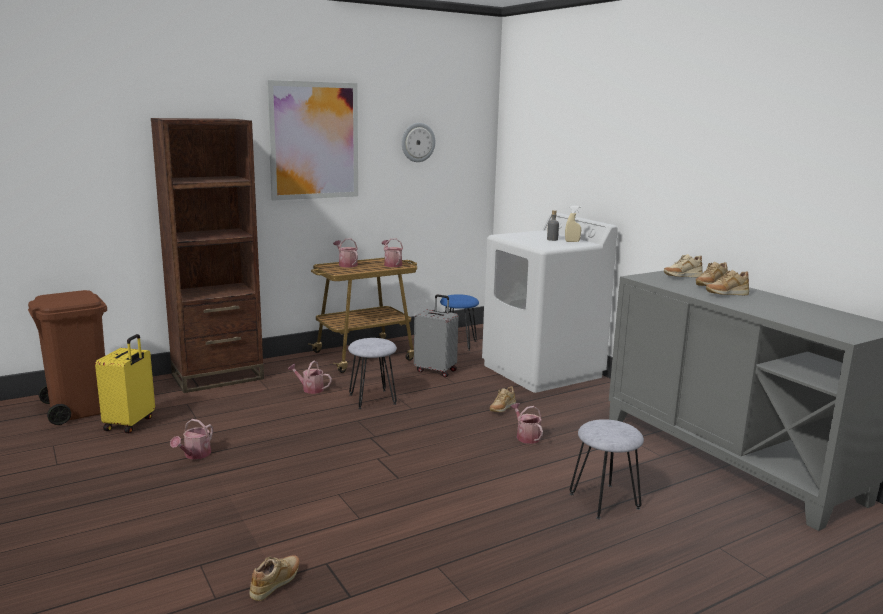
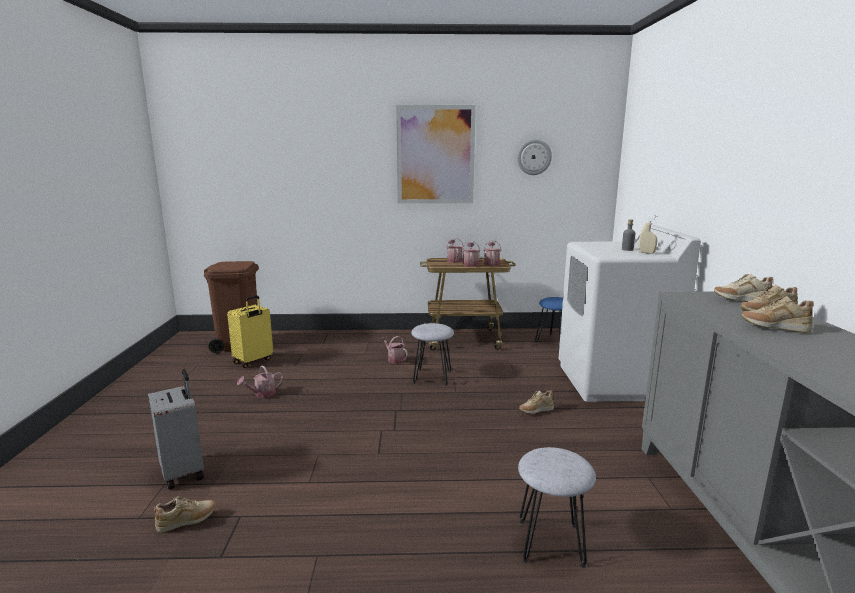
camera: 30 degrees right, 0 degrees up
(217, 377) = (343, 338): brown bookcase -> none
(436, 370) = (511, 362): grey suitcase -> grey suitcase (184, 472)
(526, 436) = (534, 444): watering can -> watering can (470, 264)

